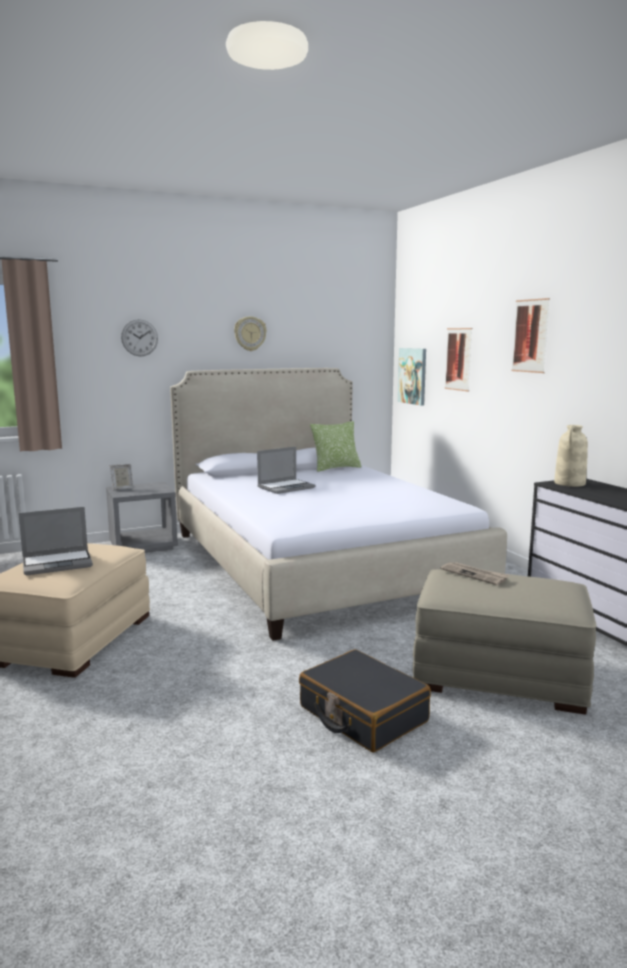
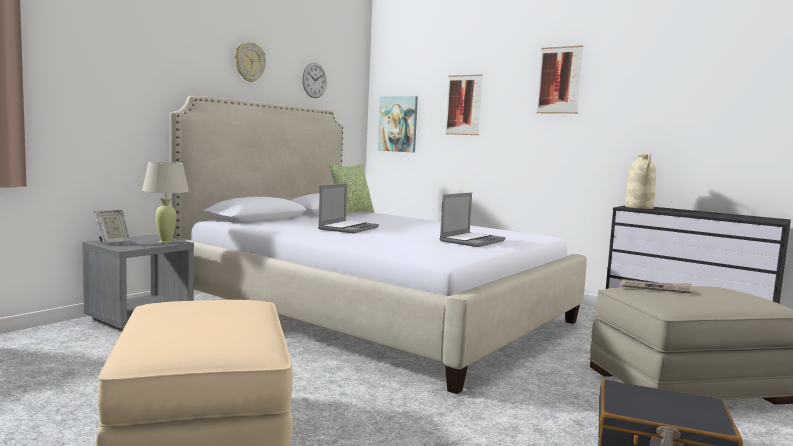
camera: 30 degrees left, 5 degrees down
(58, 563) = (203, 326): laptop -> laptop (472, 241)
(139, 338) = (130, 46): wall clock -> wall clock (314, 80)
(157, 490) = (166, 242): none -> beige table lamp

